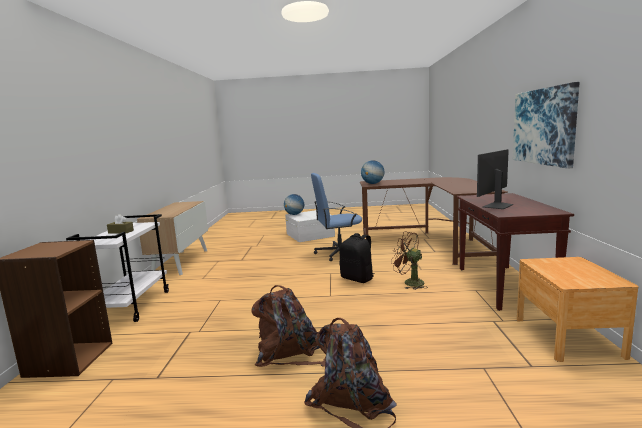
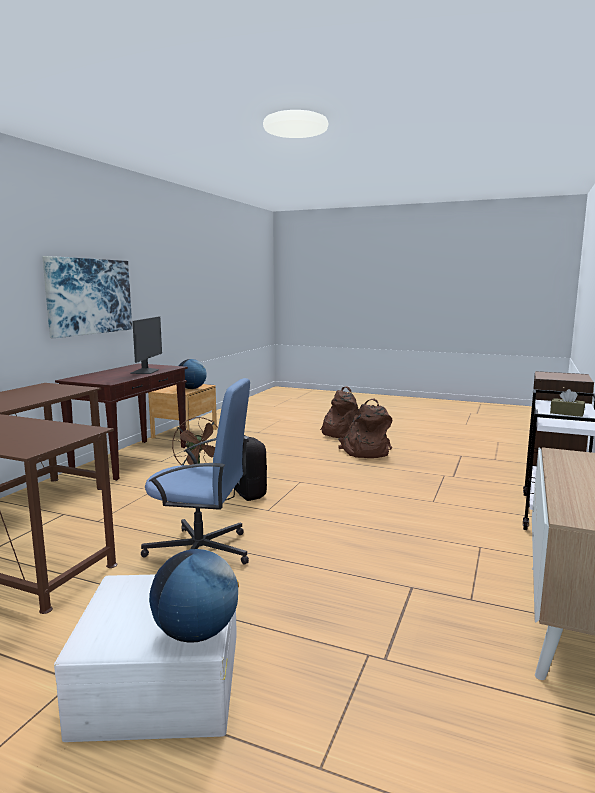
camera: 160 degrees left, 0 degrees up
(372, 183) = (60, 435): globe -> globe (191, 388)
(496, 206) = (145, 371): monitor -> monitor turned 60 degrees counterclockwise

